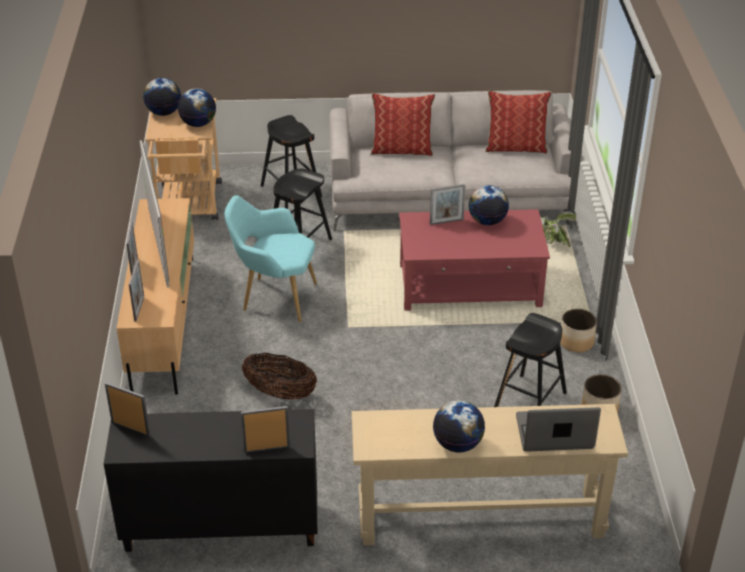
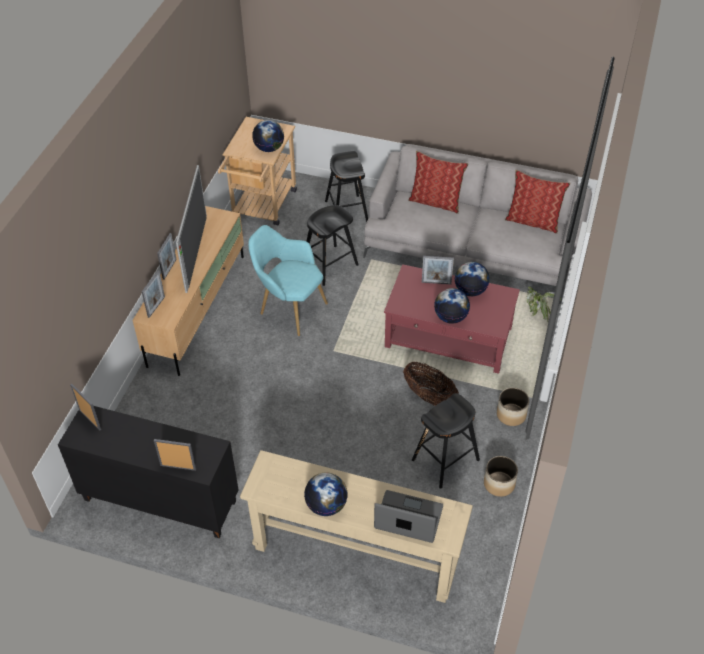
camera: 20 degrees right, 10 degrees up
(164, 112) = (248, 131): globe -> globe (451, 317)
(280, 393) = (255, 396): basket -> basket (429, 396)

